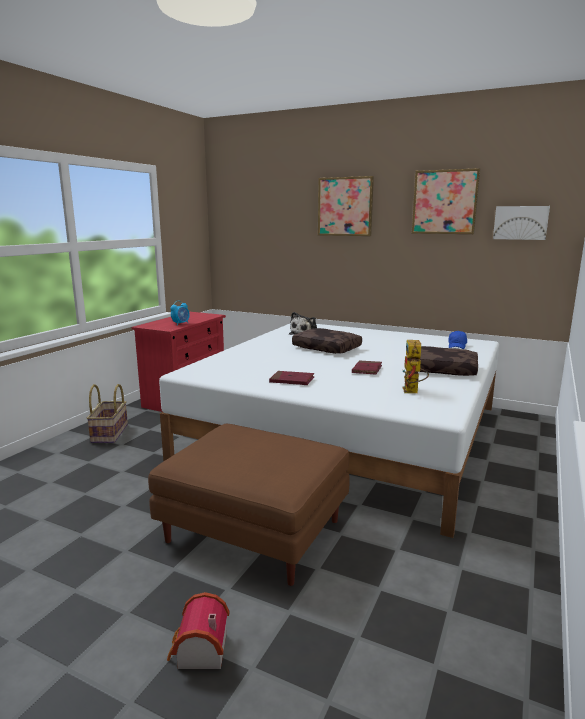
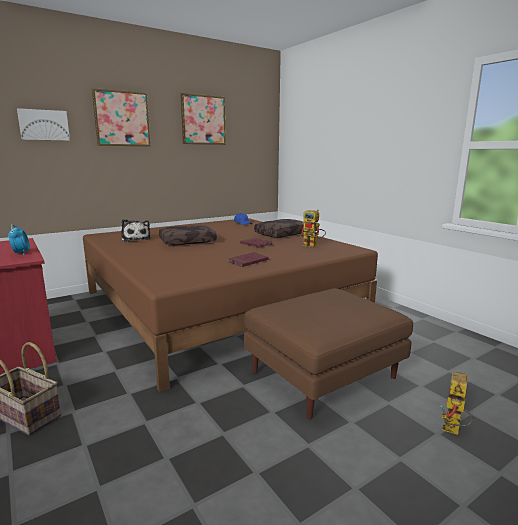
camera: 60 degrees left, 0 degrees up
(198, 652) = (453, 430): toy house -> toy robot
(348, 432) = (220, 305): white bed -> brown bed
(520, 222) = (249, 137): picture -> picture (44, 125)

